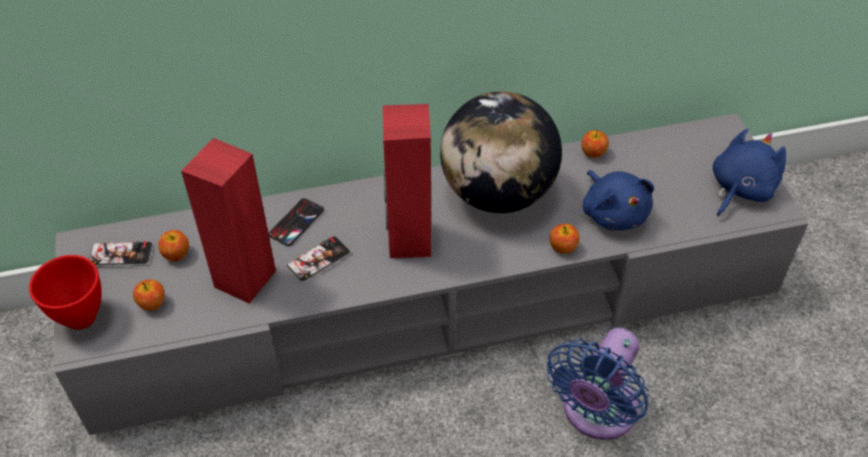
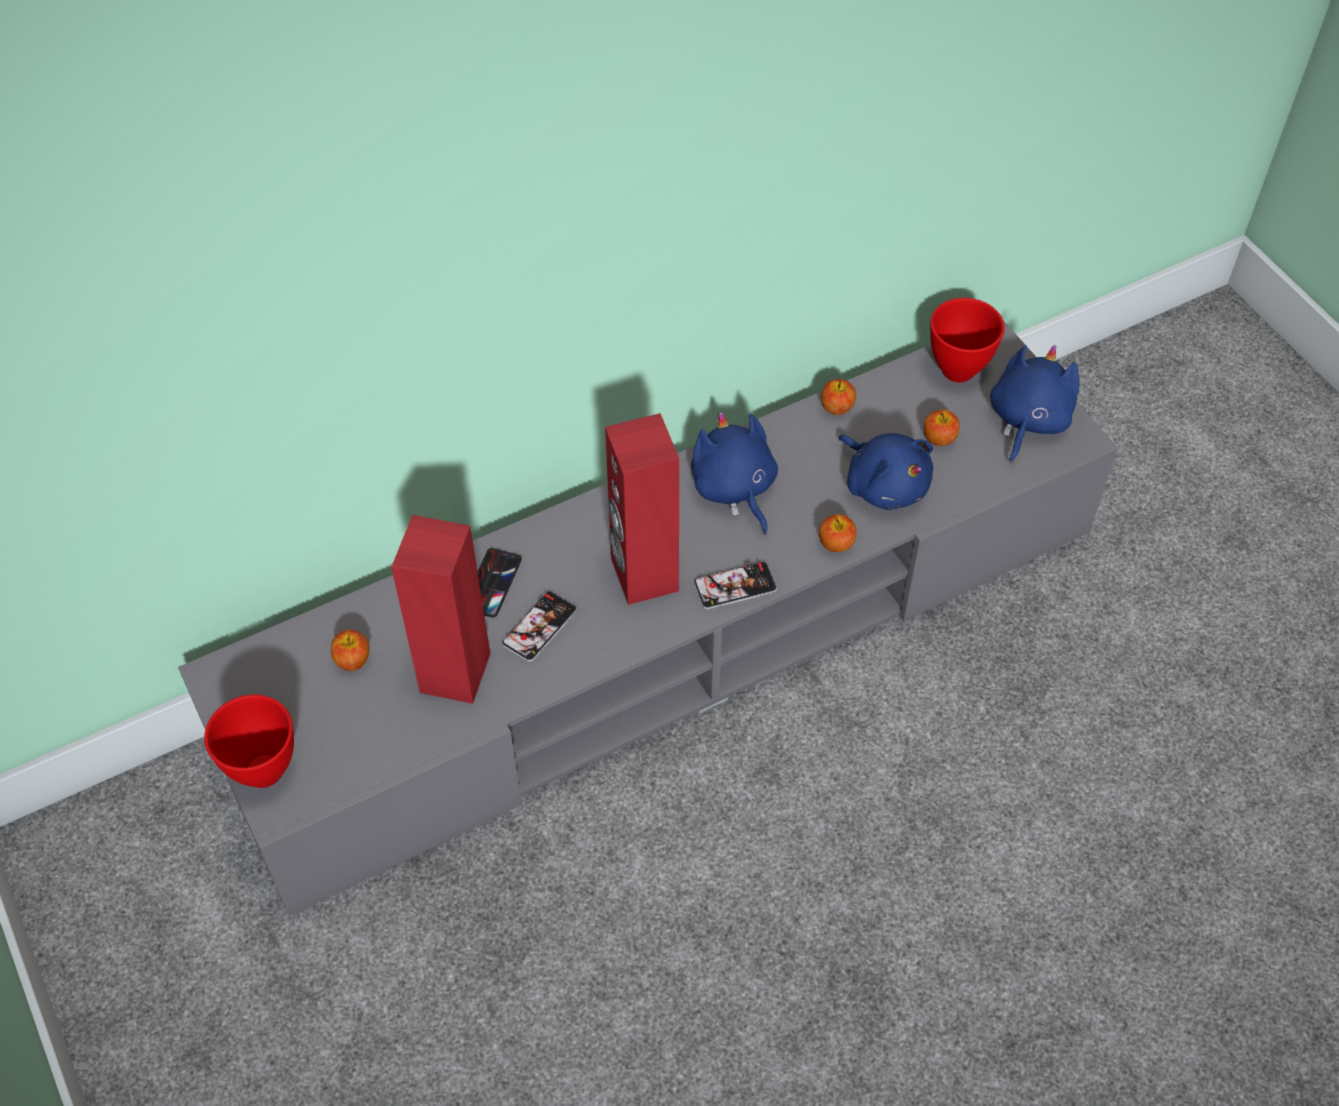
camera: 15 degrees left, 5 degrees up
(121, 255) = (280, 677): phone -> phone (735, 586)
(152, 303) = (349, 732): apple -> apple (939, 438)
(497, 193) = (734, 489): globe -> blue plush toy
(595, 413) = (910, 736): blue fan -> none
(695, 145) = (959, 371): none -> red bowl

